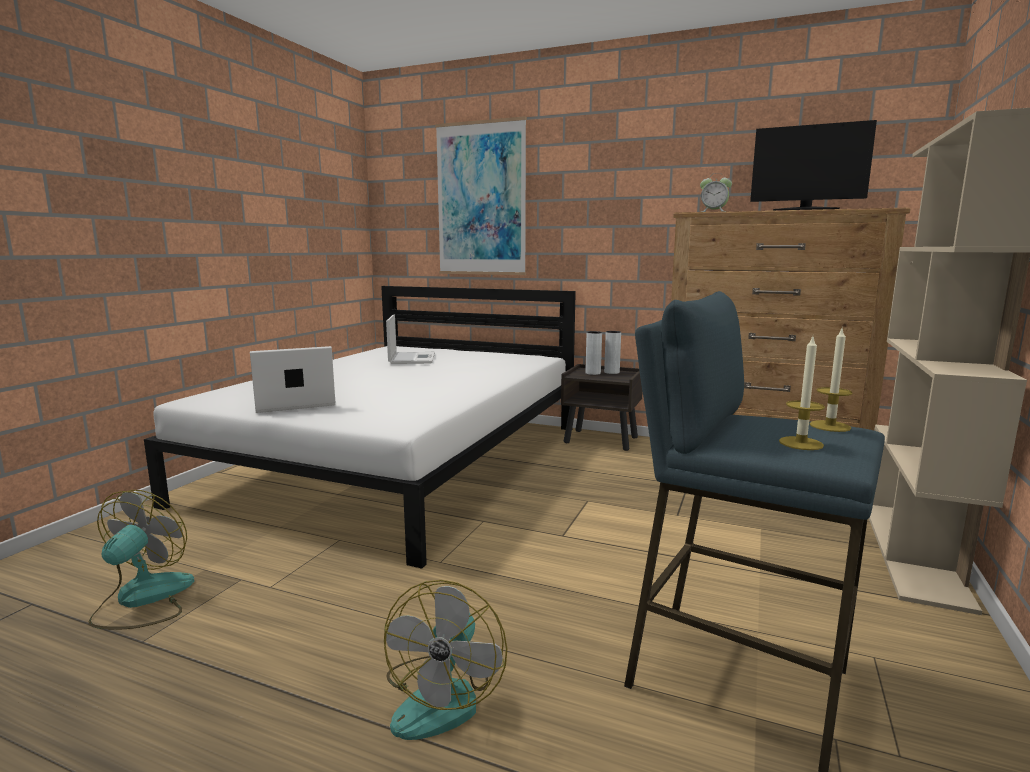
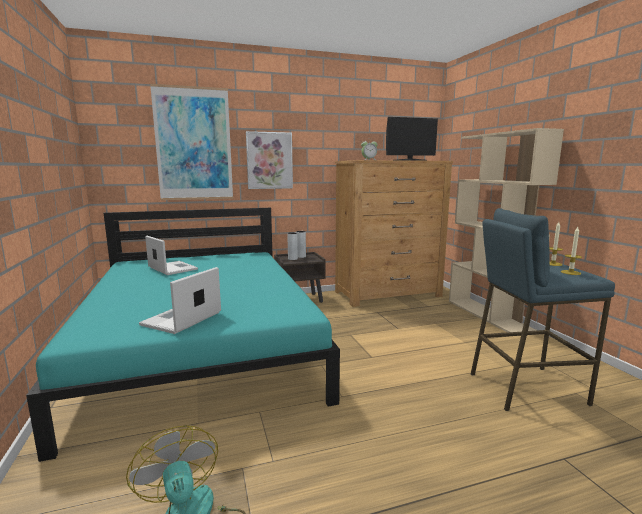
camera: 40 degrees left, 0 degrees up
(402, 461) = (202, 347): white bed -> turquoise bed
(443, 696) = (463, 457): fan -> none
(579, 219) = (269, 160): none -> picture

